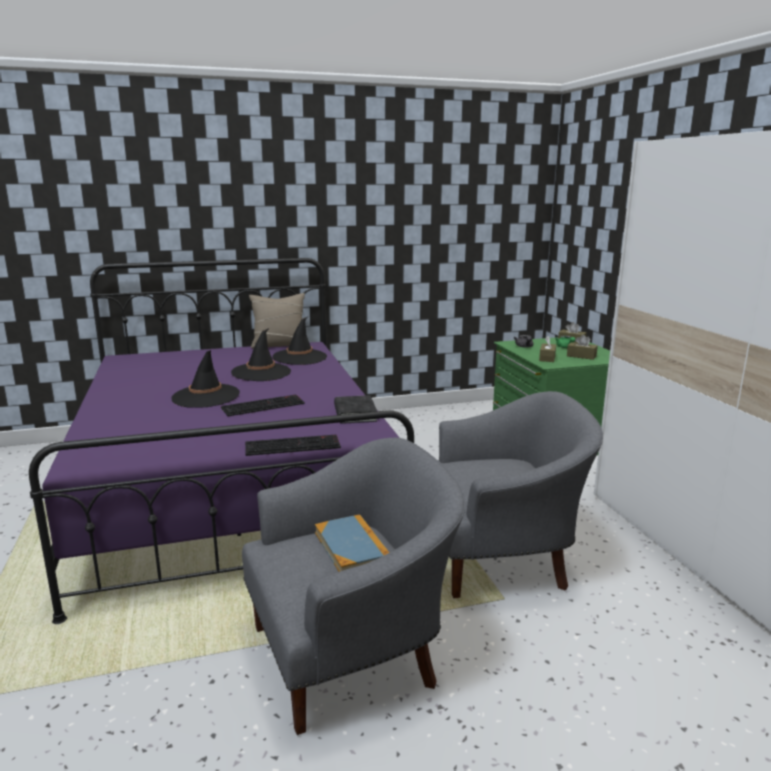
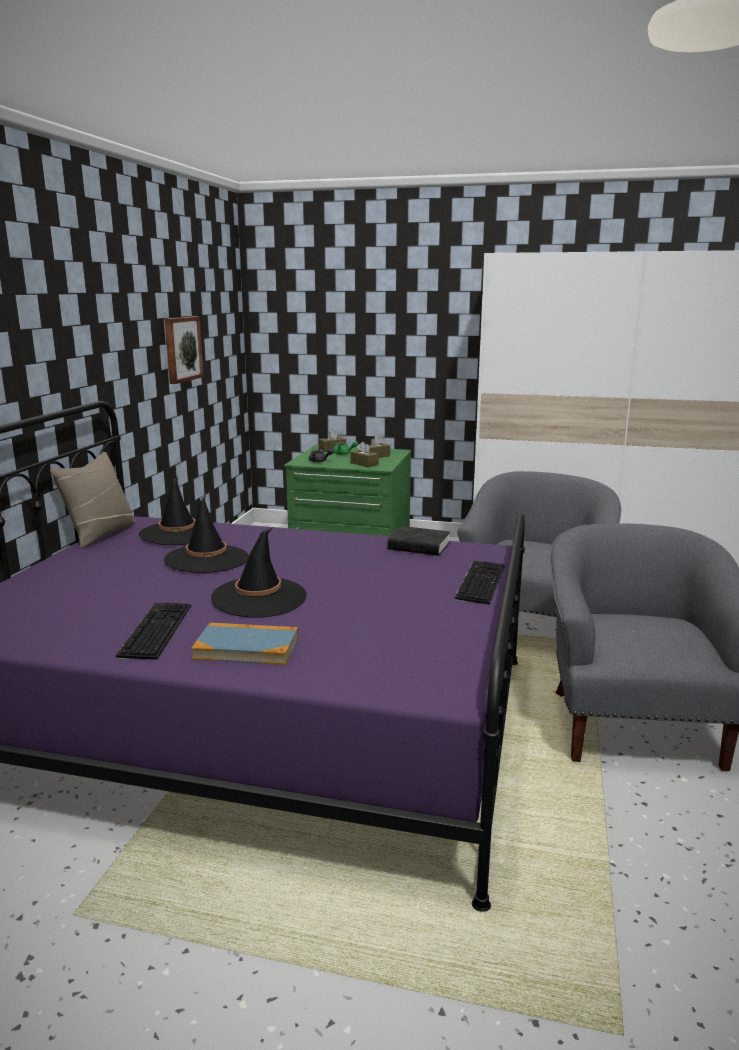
camera: 60 degrees left, 0 degrees up
(263, 405) = (338, 576): keyboard -> keyboard (155, 630)
(352, 547) = (636, 623): book -> book (246, 648)
(434, 230) = (182, 349): none -> picture

